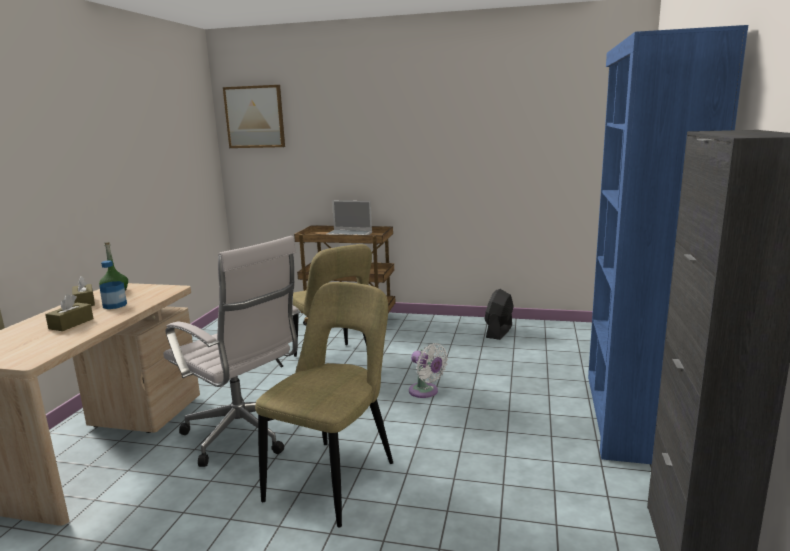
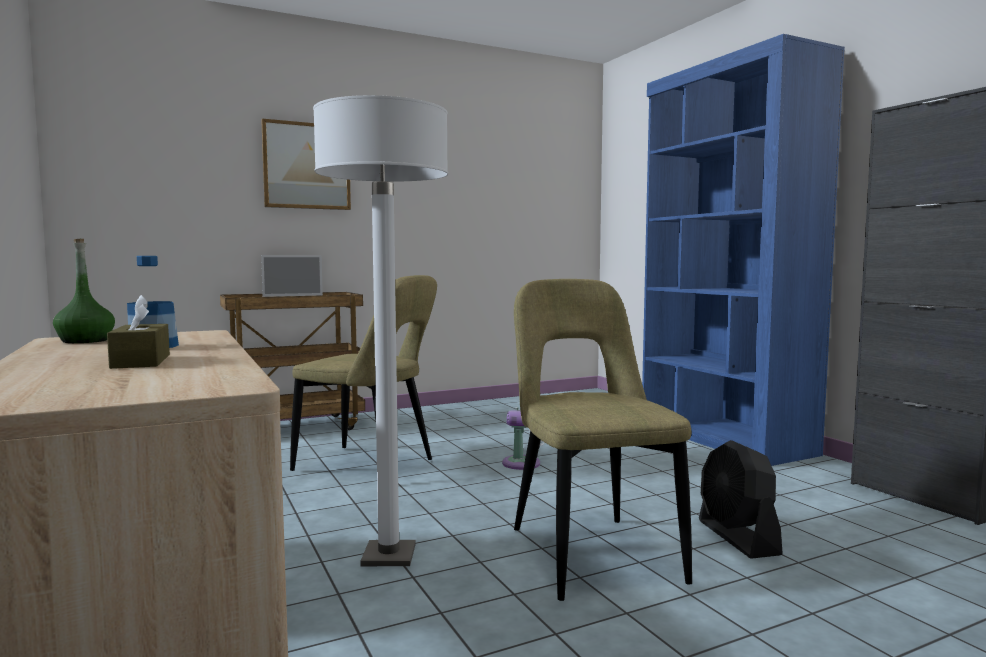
camera: 40 degrees left, 10 degrees down
(84, 302) = (64, 350): brown tissue box -> none
(245, 435) = (389, 556): white office chair -> white floor lamp
(255, 117) = (122, 124): picture -> picture (306, 166)
(499, 331) = (497, 409): black fan -> black fan (737, 537)

